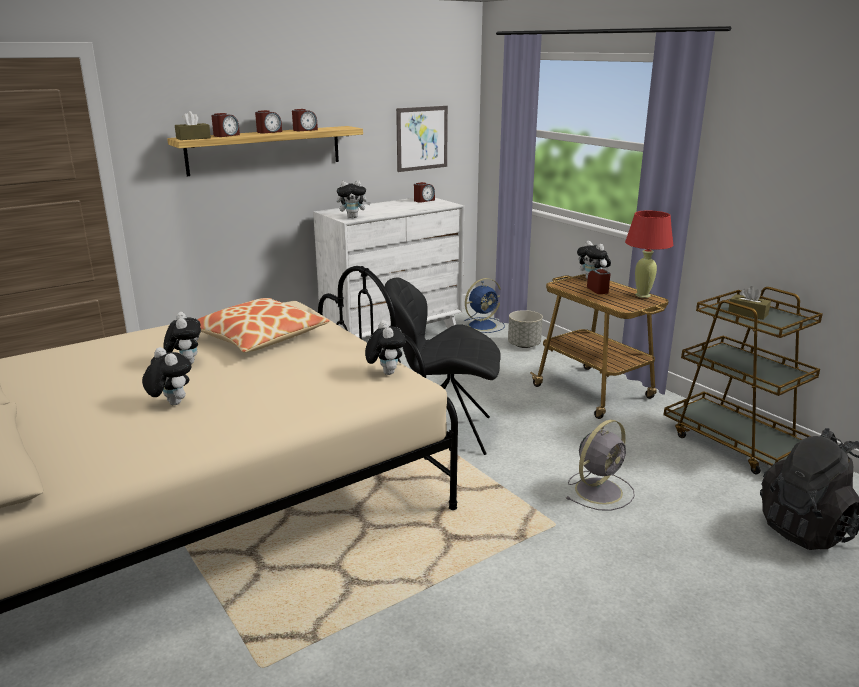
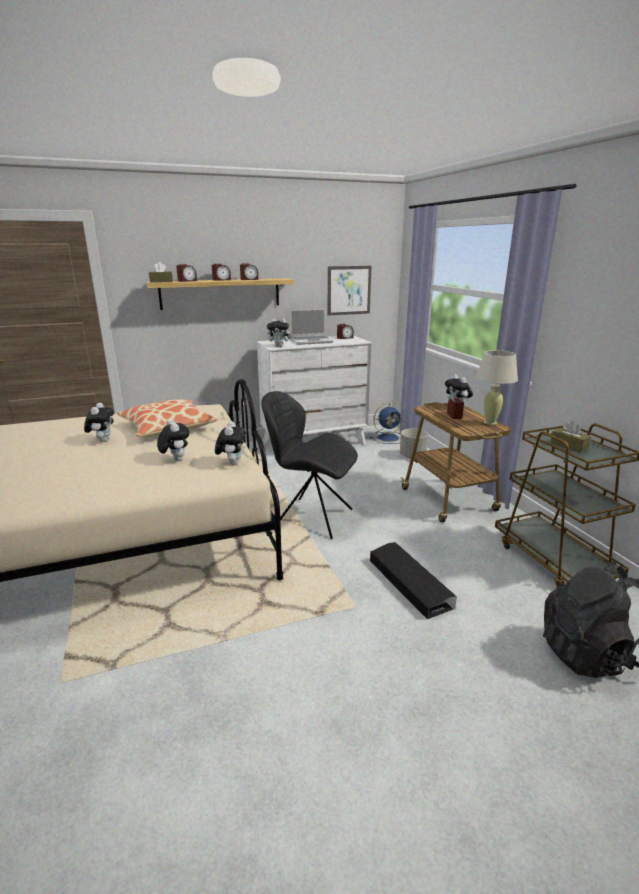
camera: 15 degrees right, 0 degrees up
(170, 403) = (64, 468): plush toy -> plush toy (175, 459)
(387, 207) = (311, 341): none -> laptop
(600, 490) = (409, 583): grey fan -> black storage box
(643, 295) = (490, 422): red table lamp -> beige table lamp

